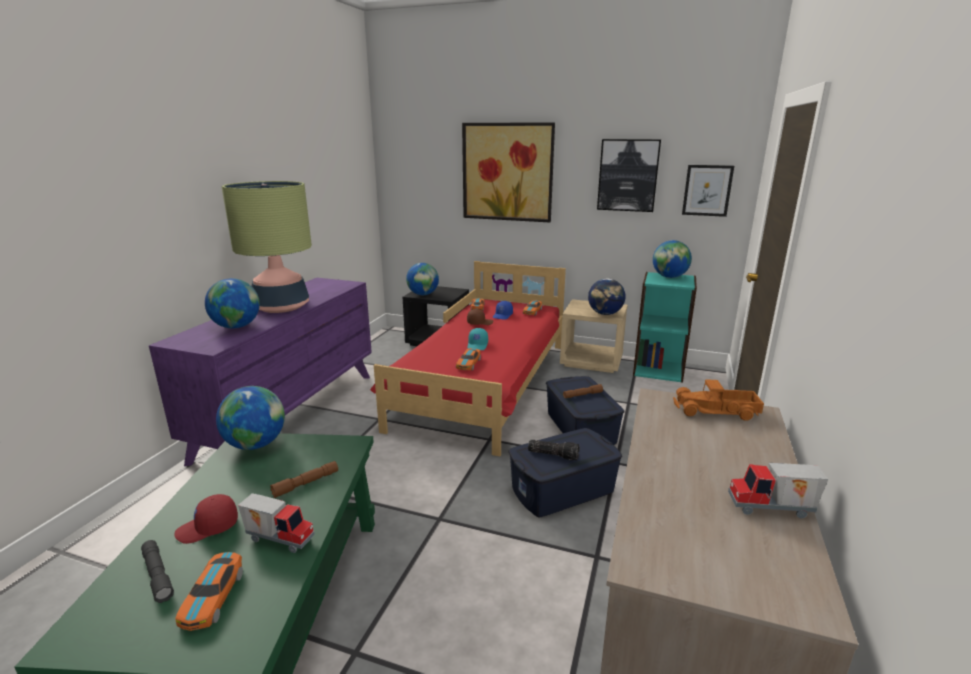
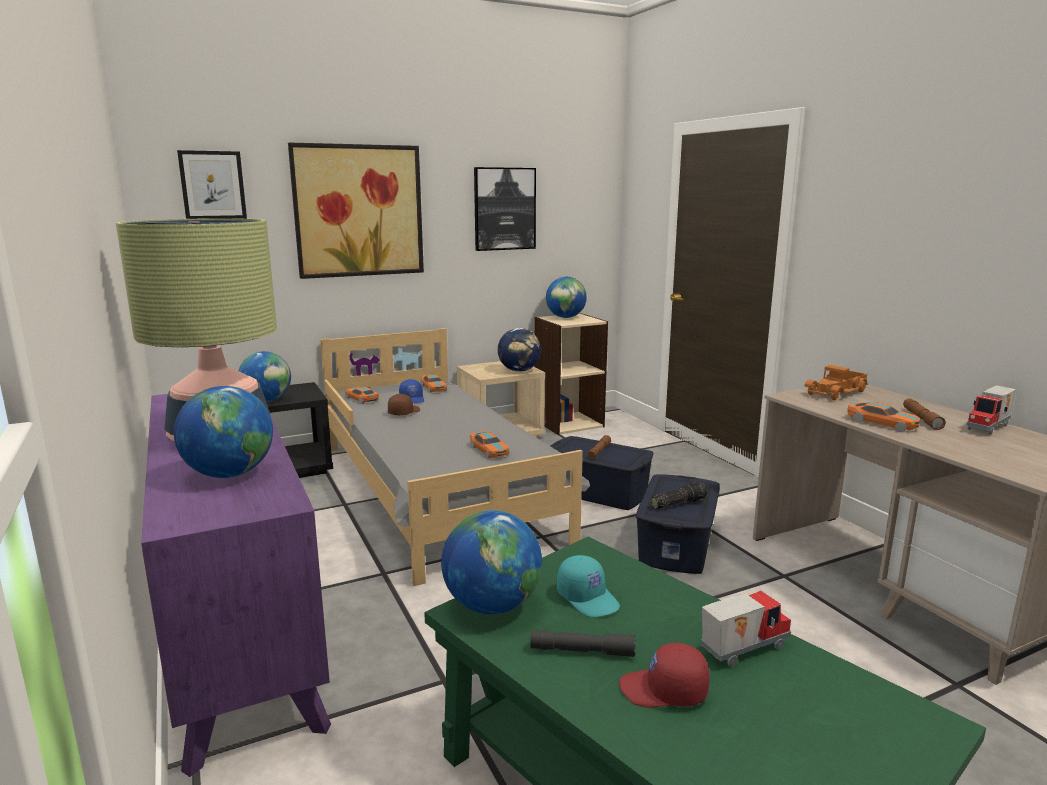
camera: 45 degrees left, 5 degrees down
(157, 575) = (736, 755): grey flashlight -> grey flashlight (582, 651)
(208, 528) = (663, 691): red cap -> red cap turned 75 degrees clockwise
(213, 597) = (821, 722): toy car -> toy car (882, 423)
(306, 483) = (641, 601): brown flashlight -> brown flashlight (921, 419)
(478, 345) = (456, 432): turquoise cap -> turquoise cap (588, 598)
(485, 384) = (437, 491): red bed -> grey bed
(658, 369) = (568, 423): turquoise bookcase -> beige bookcase
(707, 190) = (580, 221): picture -> picture (212, 185)

